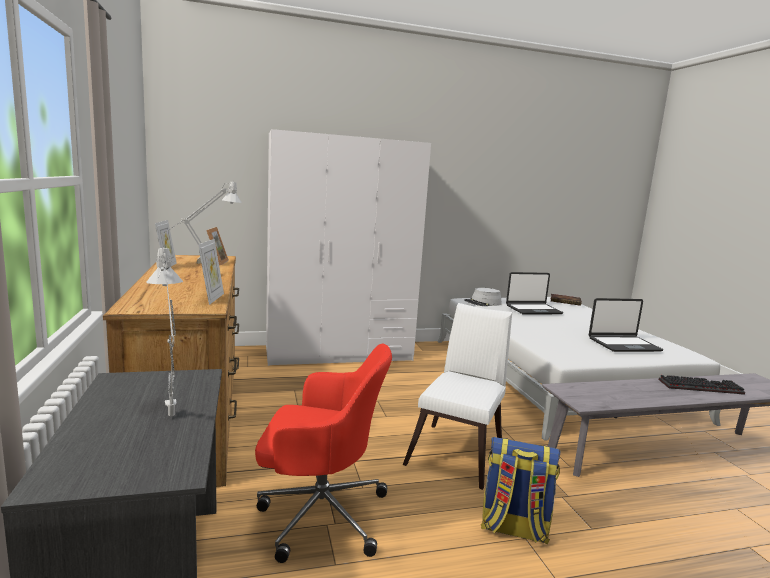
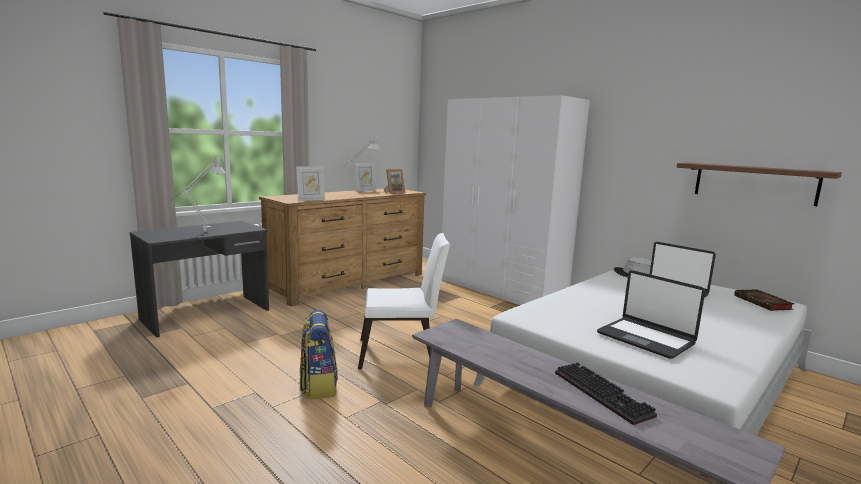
camera: 60 degrees right, 0 degrees up
(319, 513) = (286, 330): red office chair -> none
(533, 219) = (754, 183): none -> brown shelf

